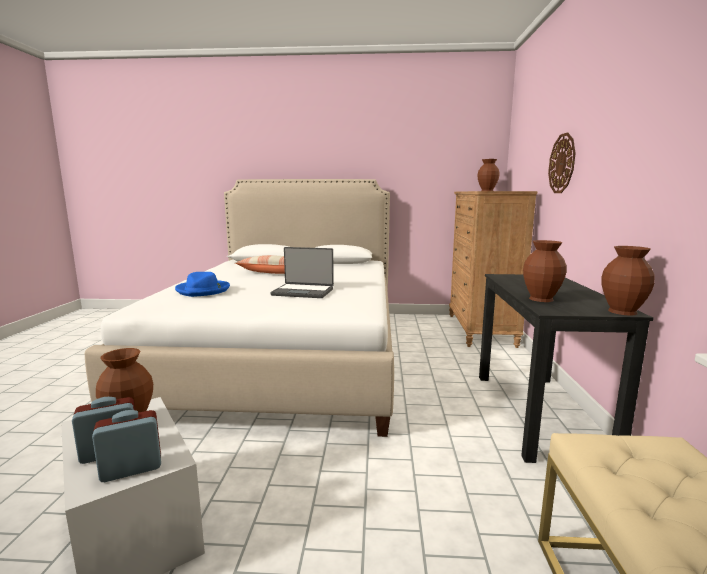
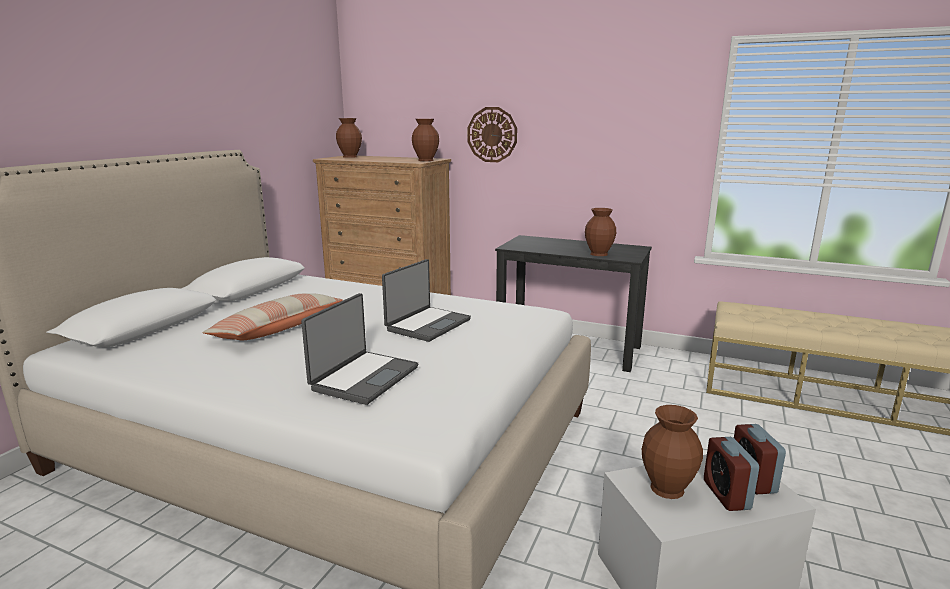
camera: 70 degrees left, 5 degrees up
(203, 290) = (363, 378): blue hat -> laptop
(621, 311) = (638, 248): brown vase -> brown vase (425, 160)

